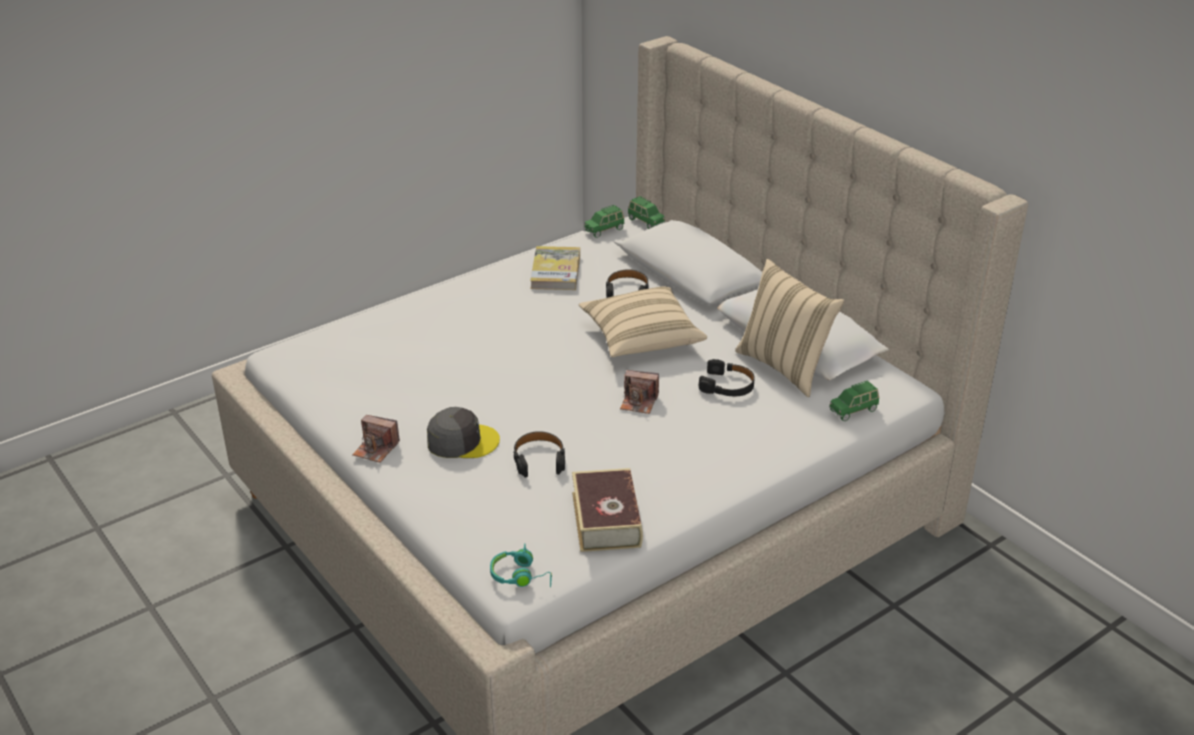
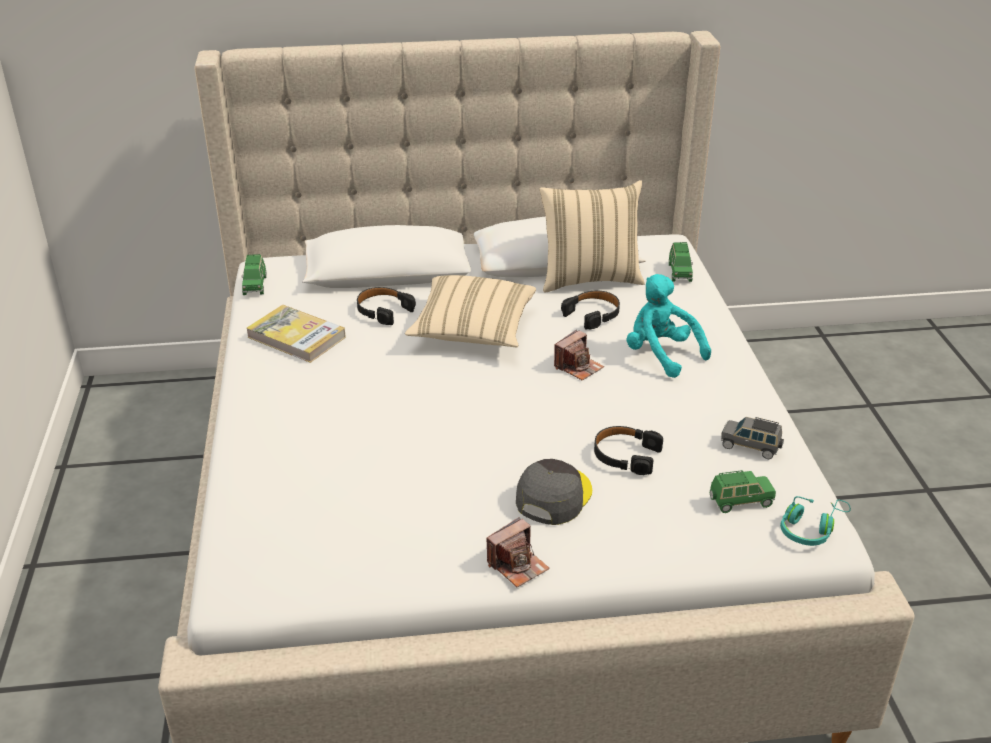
camera: 60 degrees left, 0 degrees up
(606, 519) = (751, 447): book -> grey toy car
(645, 222) = (269, 260): green toy car -> green toy car (740, 502)
(700, 438) = (661, 354): none -> turquoise plush toy

